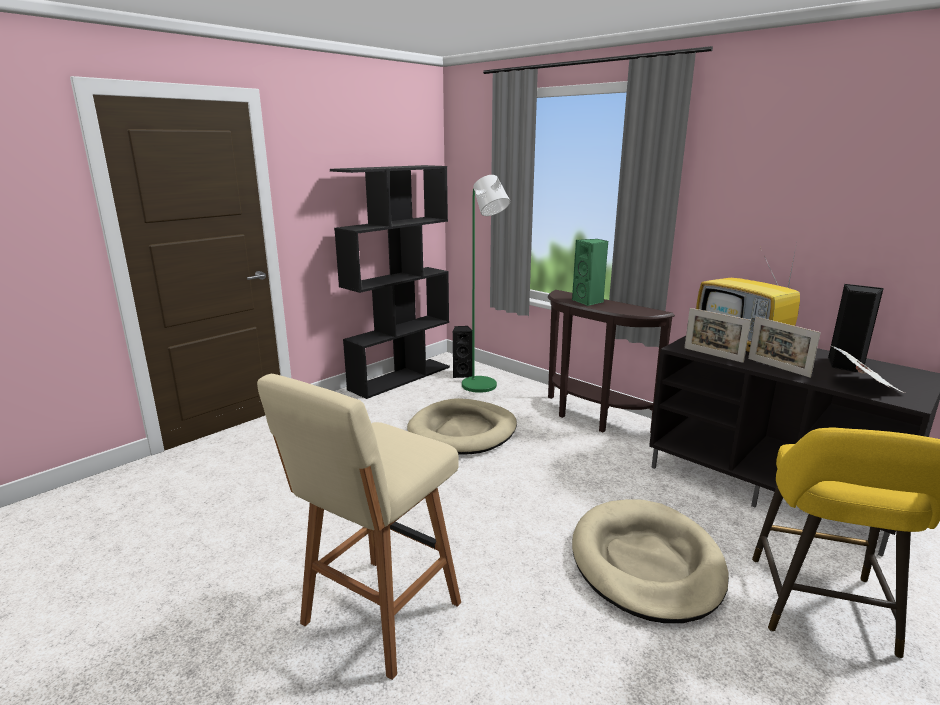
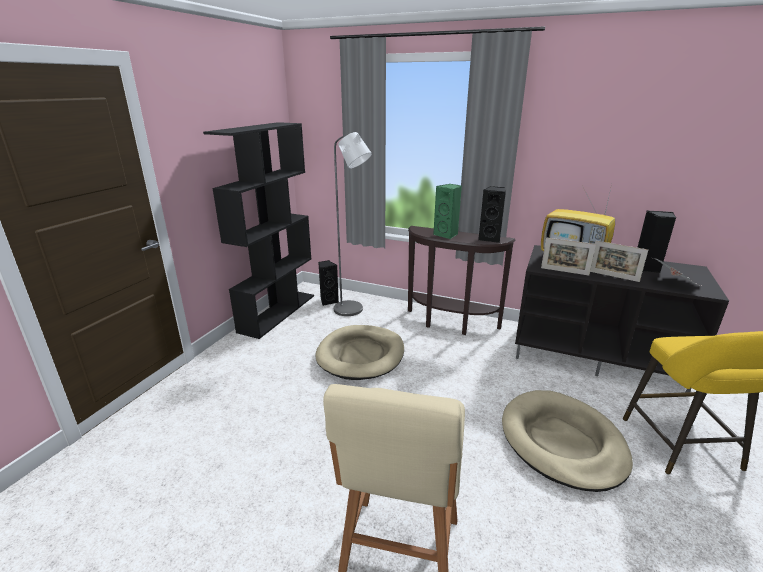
camera: 20 degrees left, 5 degrees up
(483, 387) = (352, 310): green floor lamp -> grey floor lamp
(640, 310) = (490, 238): none -> black speaker

